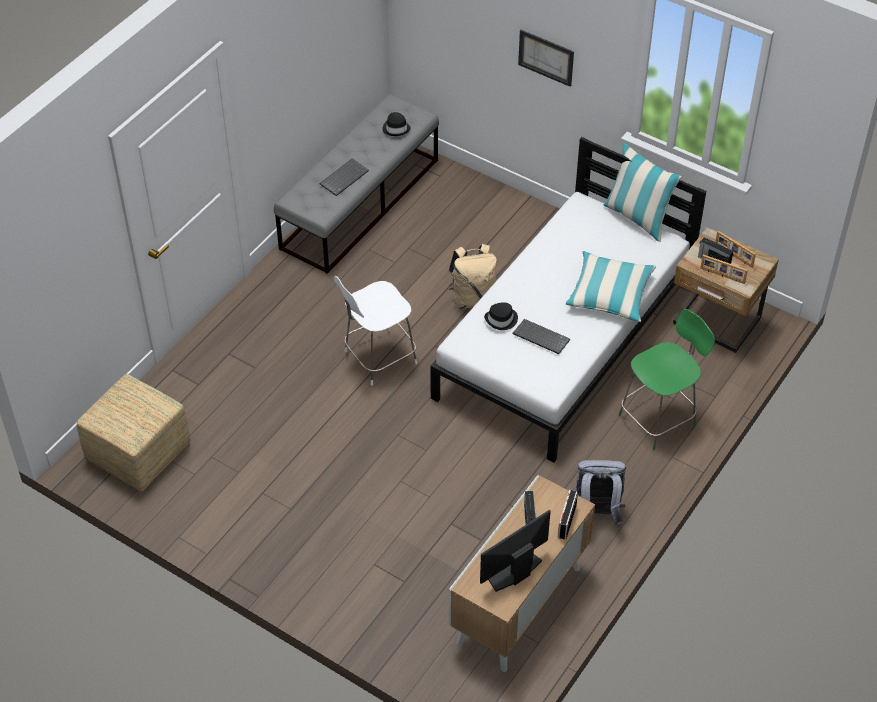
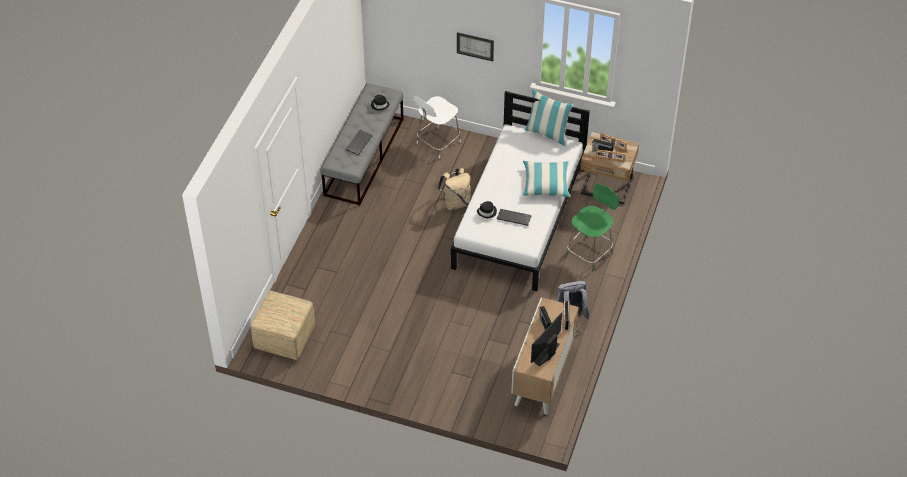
camera: 15 degrees left, 0 degrees up
(378, 358) = (410, 251): white chair -> white chair (437, 143)

